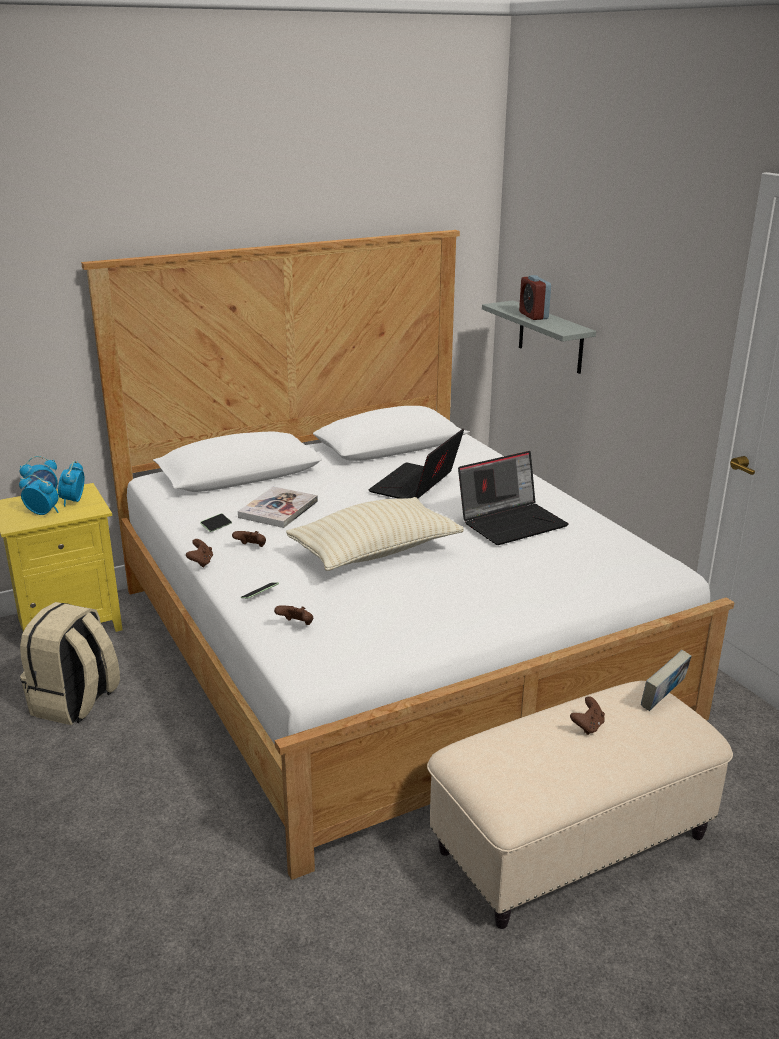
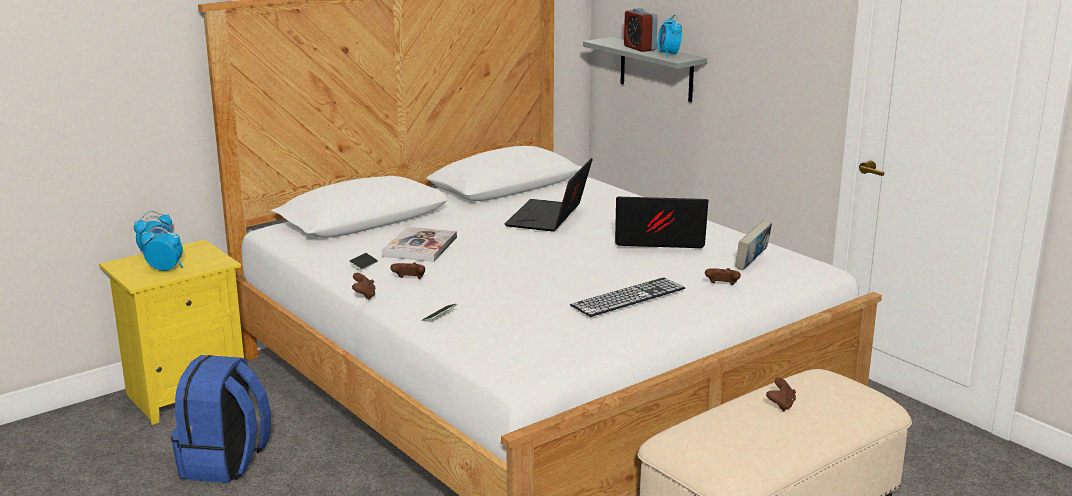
camera: 10 degrees left, 5 degrees down
(73, 501) = (193, 256): alarm clock -> alarm clock (668, 55)
(75, 703) = (225, 463): beige backpack -> blue backpack
(296, 625) = (489, 337): brown game controller -> brown game controller (722, 286)
(375, 552) = (536, 274): beige pillow -> none
(454, 588) = (628, 297): none -> keyboard
(512, 522) = (657, 241): laptop -> laptop turned 135 degrees counterclockwise
(662, 700) = (840, 379): book -> book (752, 264)

